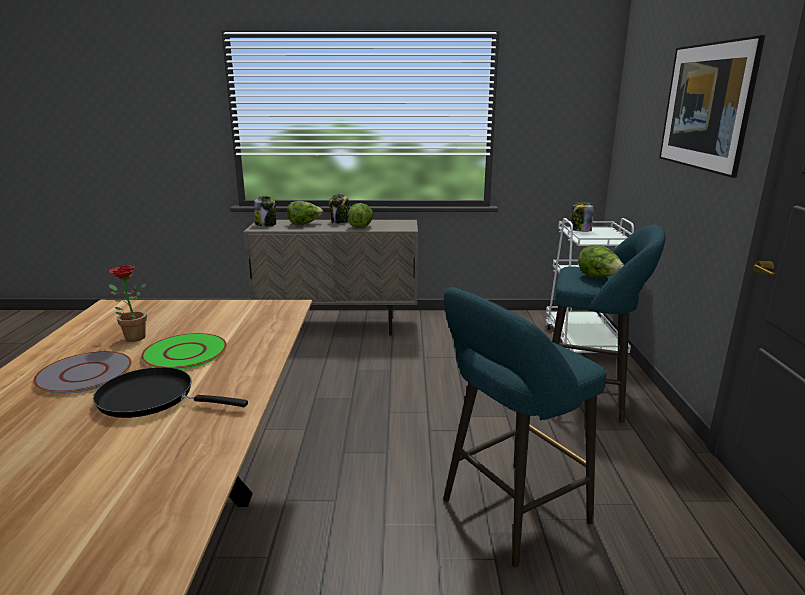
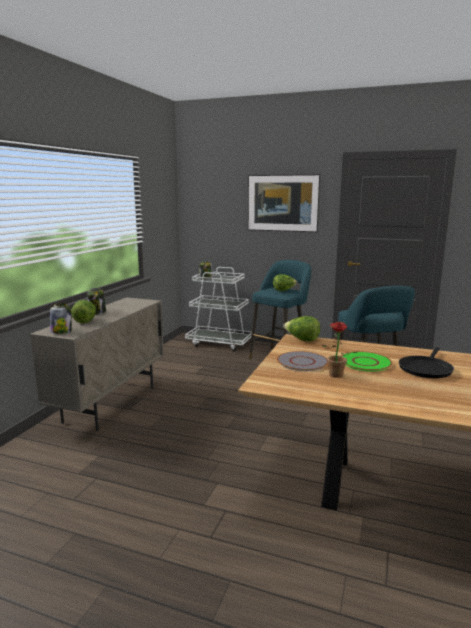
camera: 70 degrees left, 5 degrees down
(84, 374) = (394, 385): grey plate -> grey plate (302, 362)
(361, 226) = (123, 309): lettuce -> lettuce (302, 340)

